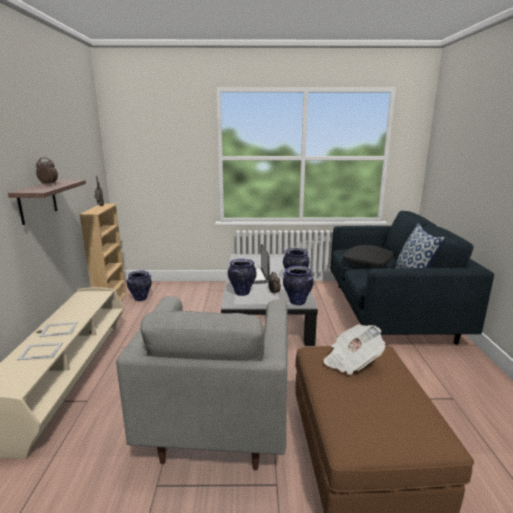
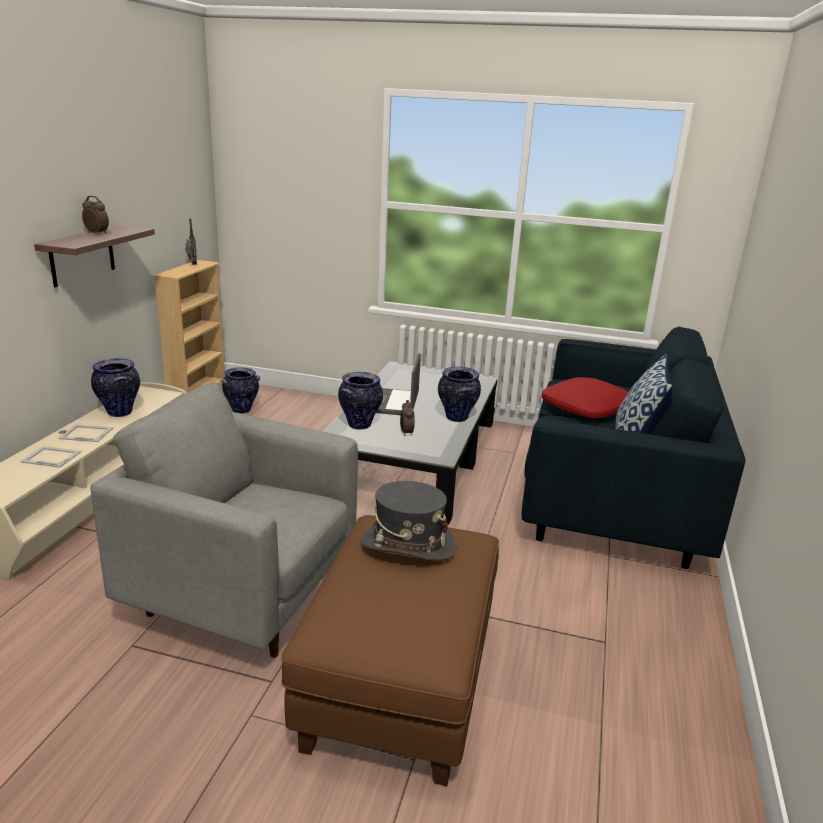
camera: 15 degrees right, 5 degrees up
(217, 425) = (242, 597): grey armchair -> grey armchair turned 90 degrees clockwise
(297, 302) = (430, 452): vase -> vase (119, 412)
(352, 361) = (408, 545): newspaper -> grey hat
(368, 262) = (586, 408): black pillow -> red pillow

